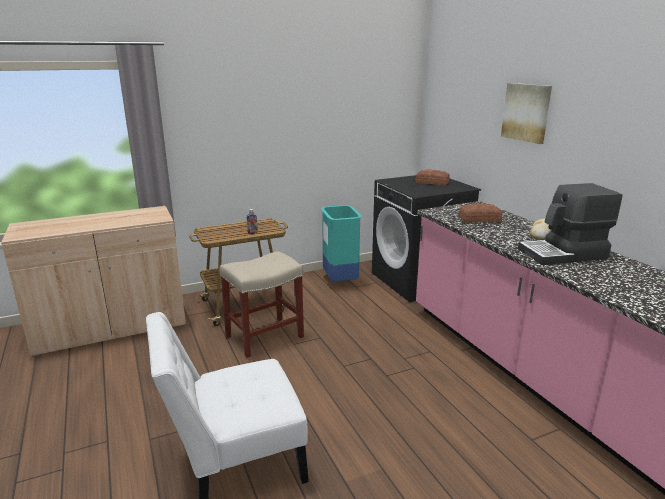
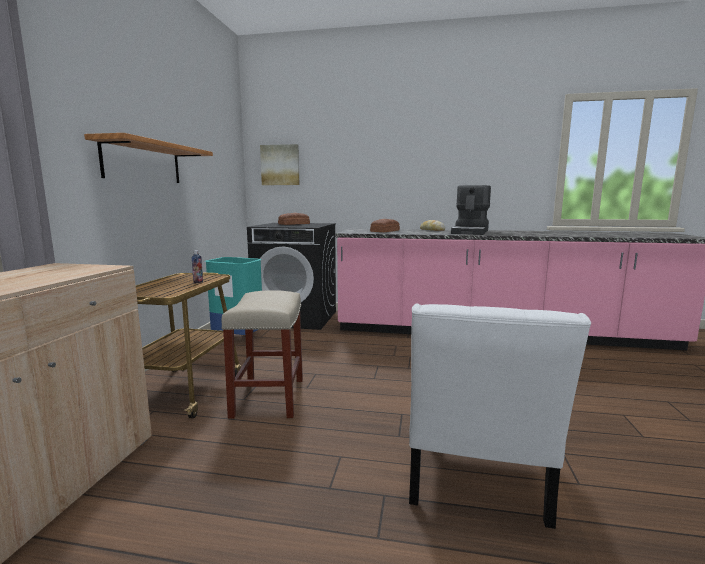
camera: 55 degrees left, 10 degrees down
(266, 127) = (143, 163): none -> shelf
(526, 112) = (372, 155): picture -> picture (280, 165)

